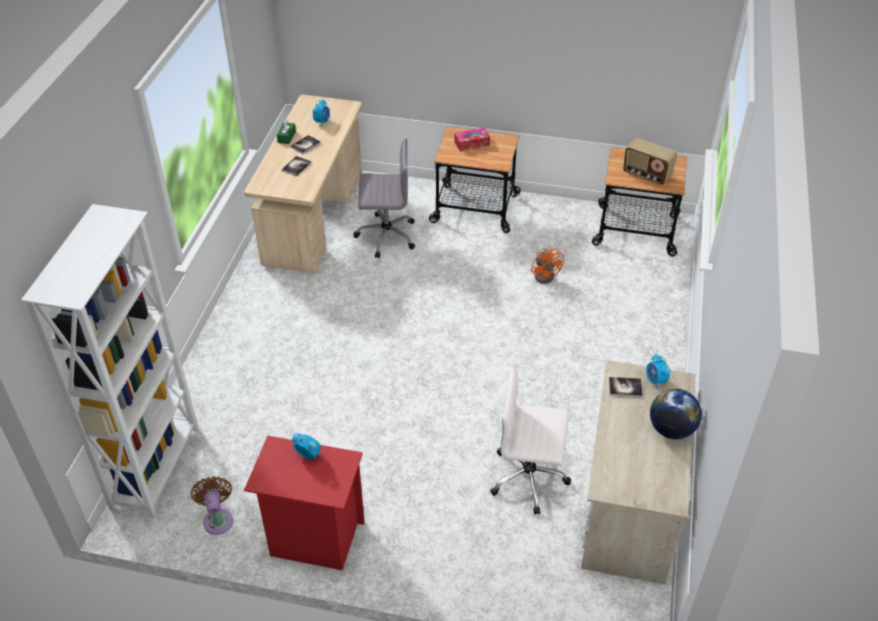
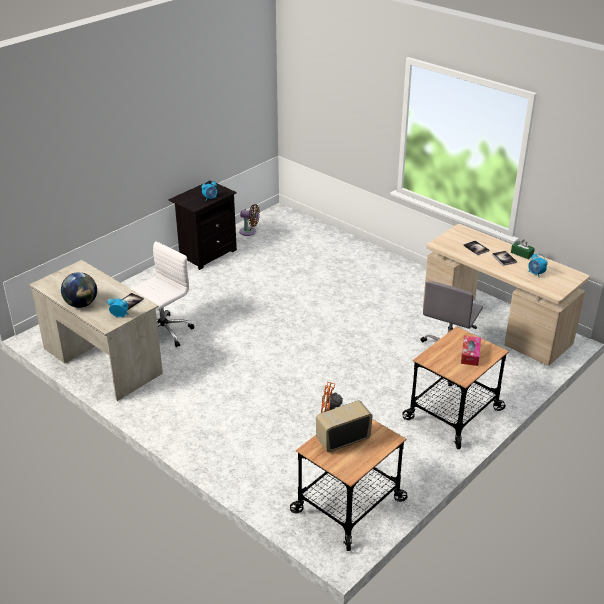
camera: 120 degrees right, 10 degrees down
(157, 467) = (301, 223): white bookcase -> none
(313, 539) = (206, 253): red nightstand -> black nightstand

